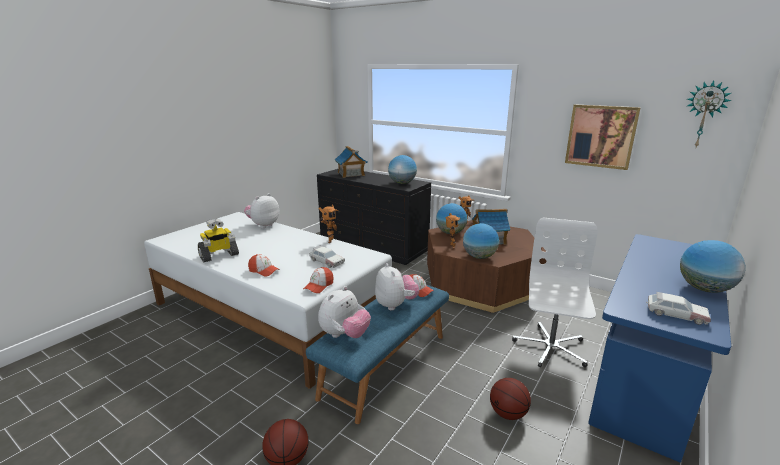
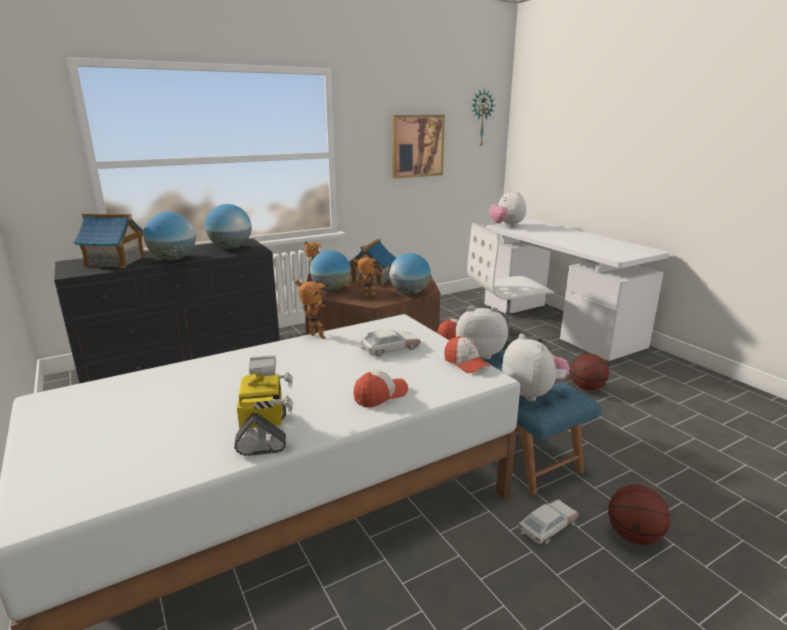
camera: 65 degrees left, 0 degrees up
(263, 225) = (161, 377): plush toy -> plush toy (506, 226)
(550, 347) = (506, 342): white office chair -> white office chair turned 60 degrees counterclockwise
(645, 375) = (558, 325): blue desk -> white desk
(675, 314) = (626, 249): toy car -> toy car (547, 527)
(704, 289) = (591, 236): globe -> globe (173, 259)

